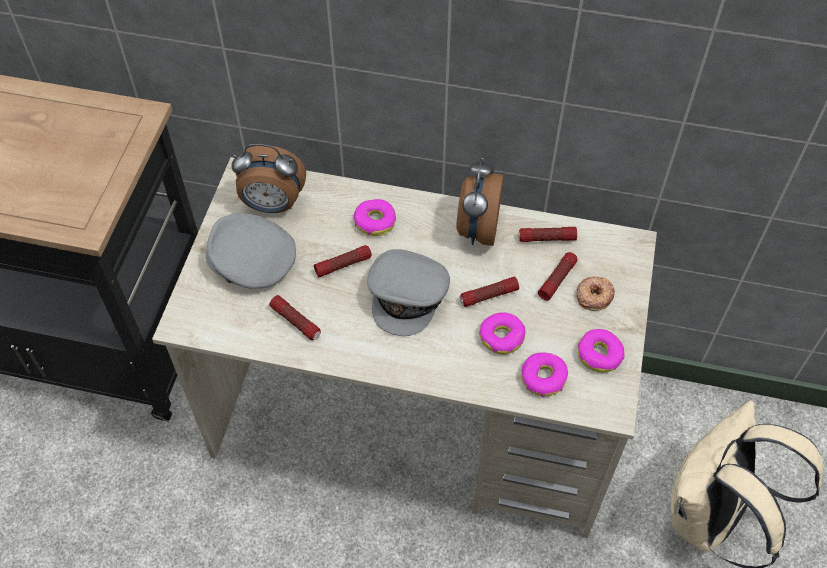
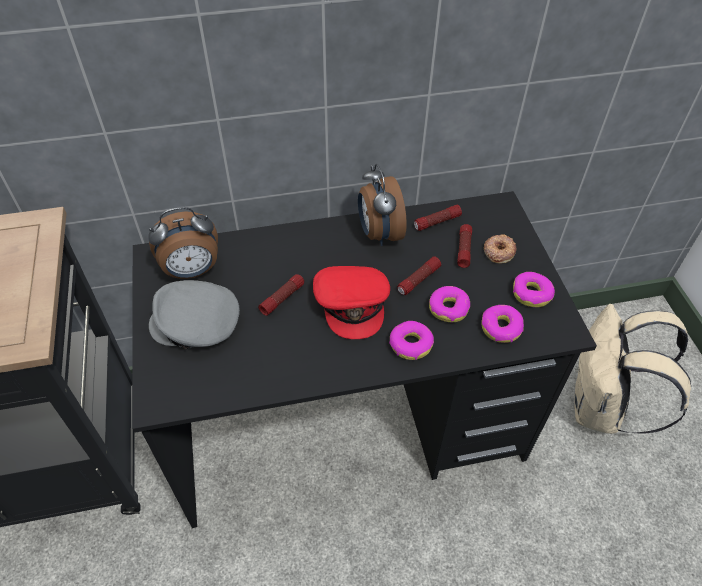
camera: 25 degrees left, 5 degrees down
(296, 322) = (265, 361): flashlight -> none
(375, 221) = (291, 255): donut -> donut (410, 344)
(408, 295) = (352, 303): grey cap -> red cap
(414, 419) = (349, 424): beige desk -> black desk

